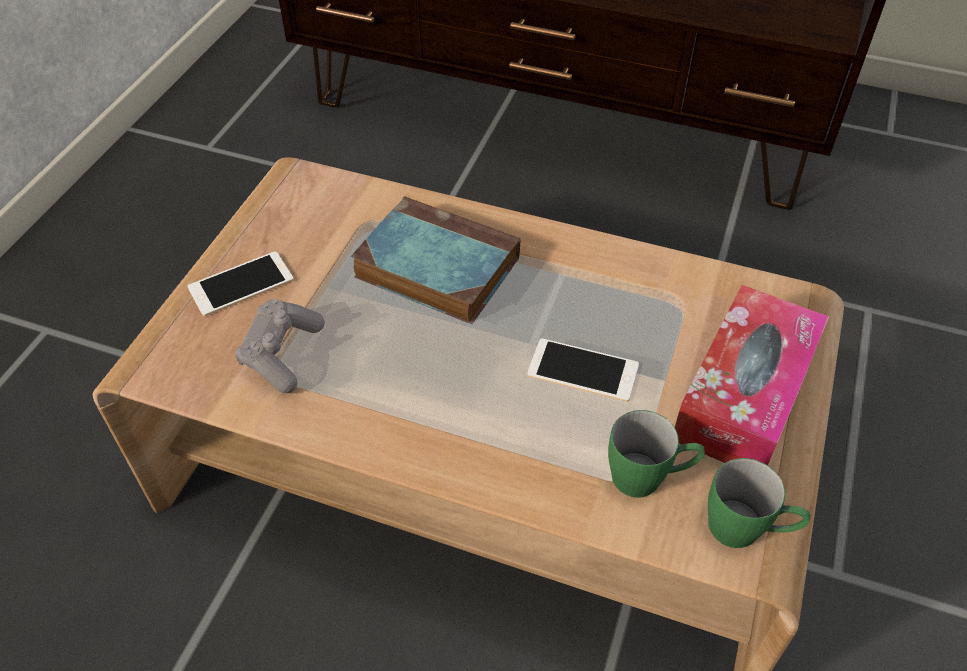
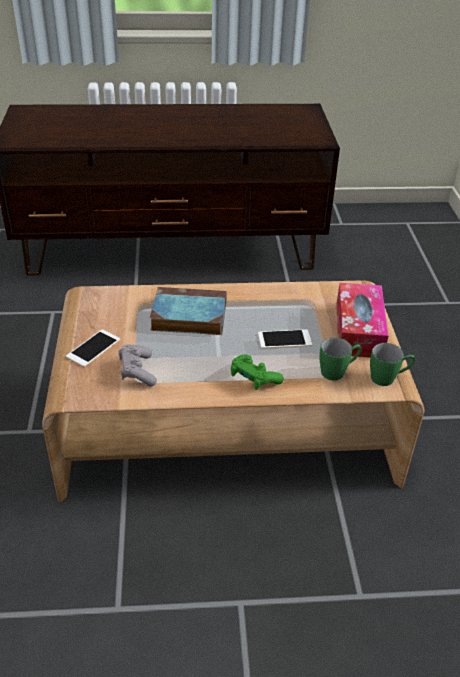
camera: 25 degrees left, 10 degrees down
(474, 439) = (254, 379): none -> green game controller

